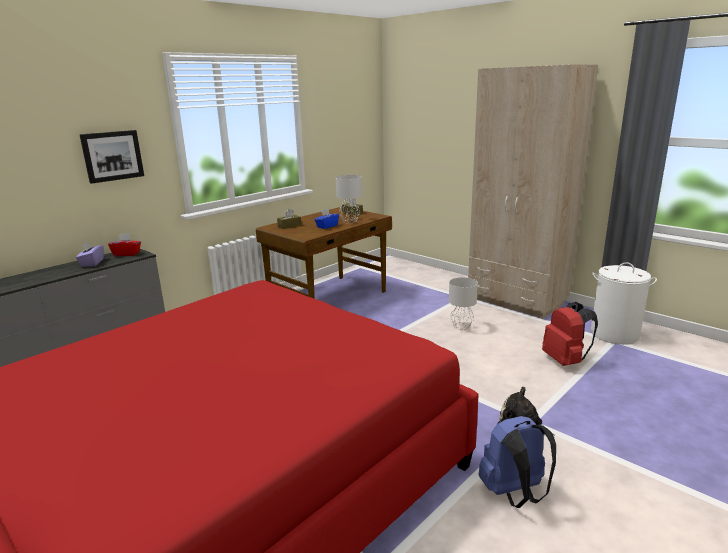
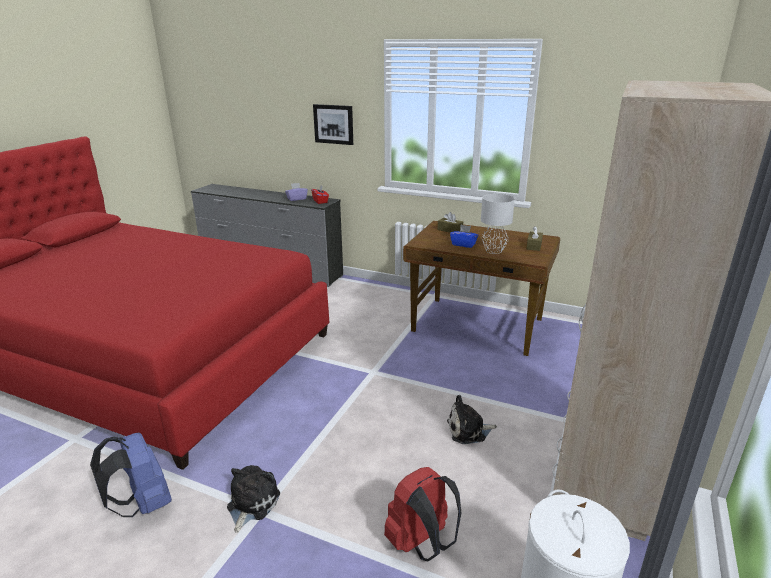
camera: 70 degrees right, 5 degrees up
(461, 327) = (469, 430): grey table lamp -> plush toy

